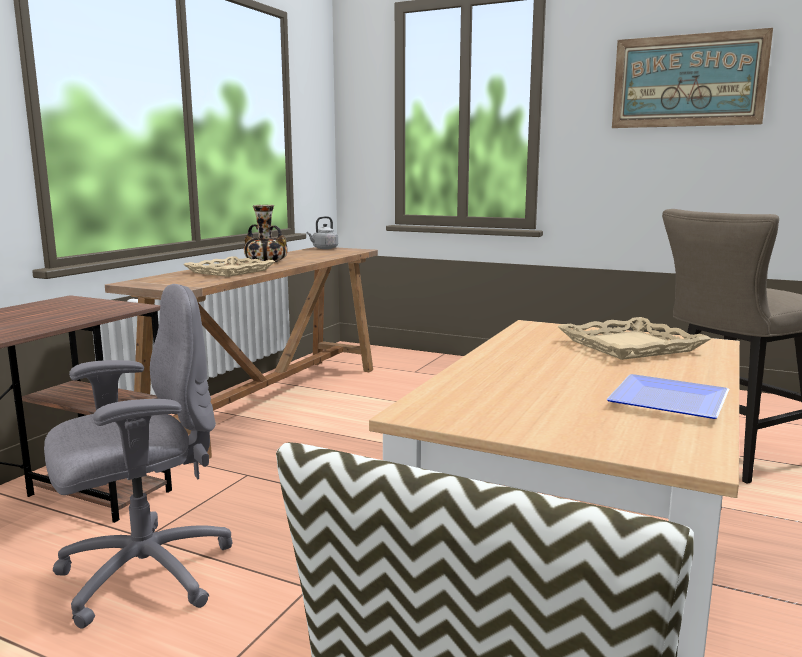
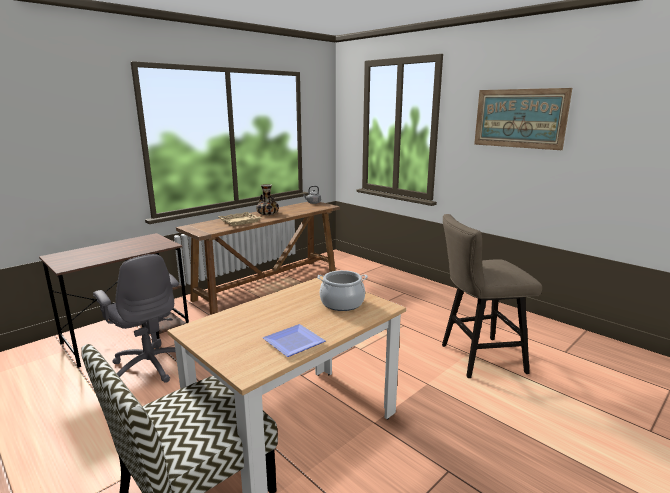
camera: 20 degrees right, 5 degrees up
(143, 574) = (150, 365): grey office chair -> grey office chair turned 60 degrees clockwise
(630, 346) = (342, 303): beige tray -> cooking pot

